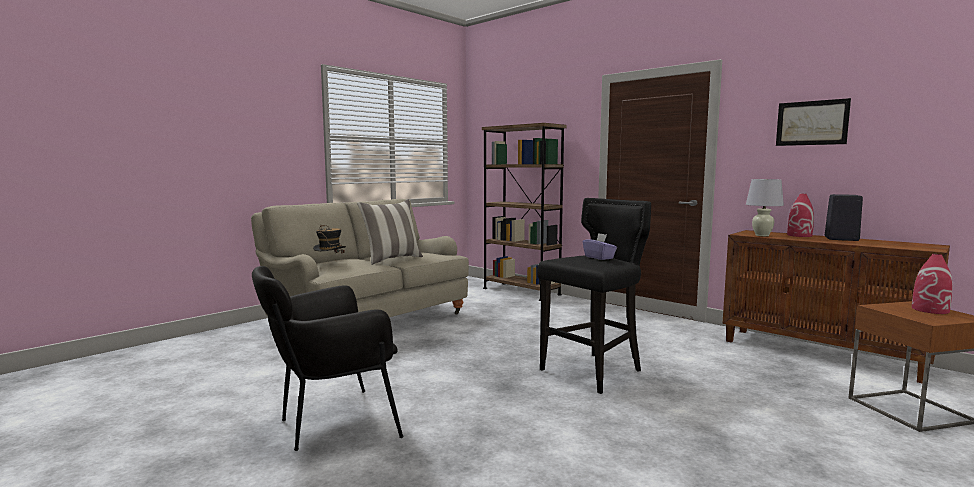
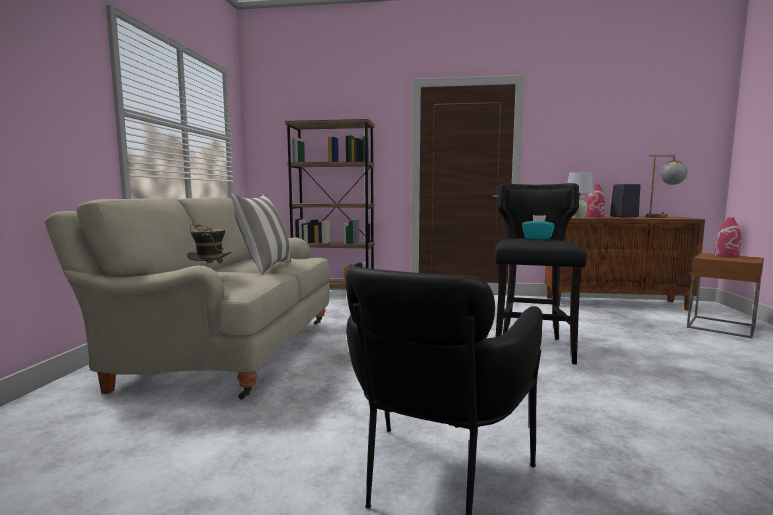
camera: 35 degrees left, 0 degrees up
(599, 257) = (537, 238): purple tissue box -> turquoise tissue box
(811, 123) = (594, 131): picture -> none
(901, 244) = (663, 217): none -> table lamp

